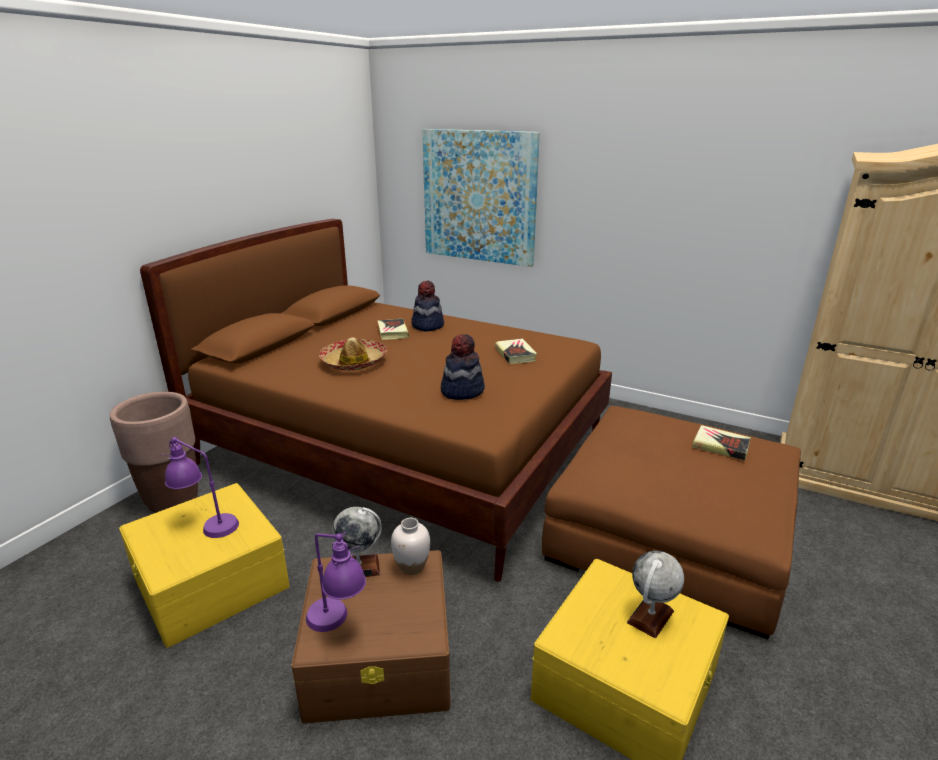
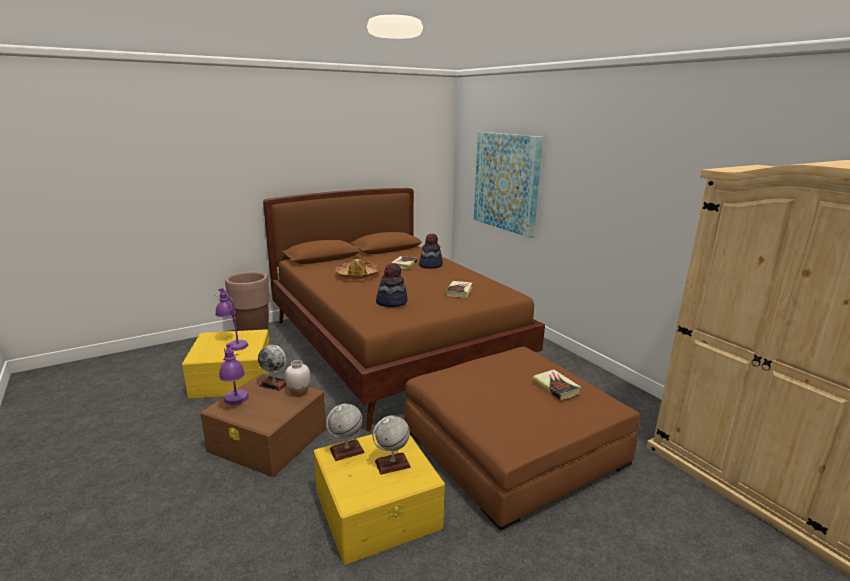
camera: 30 degrees right, 5 degrees down
(578, 625) = (346, 451): none -> globe

